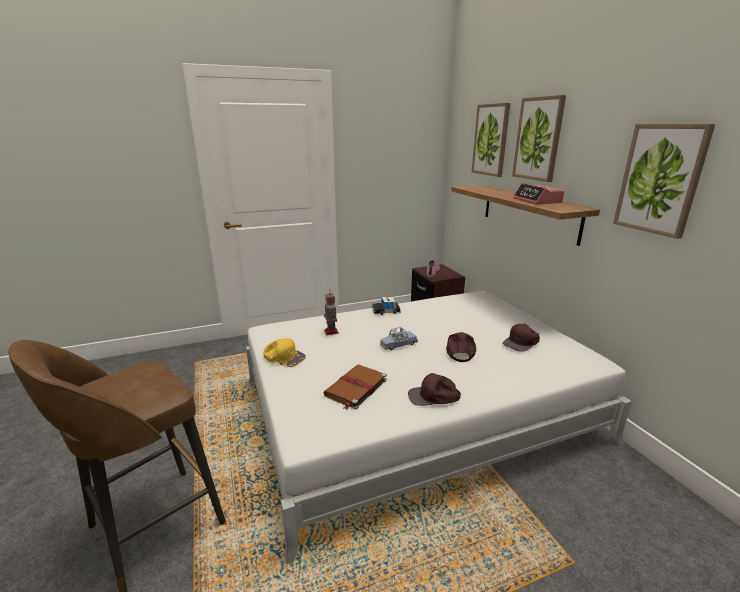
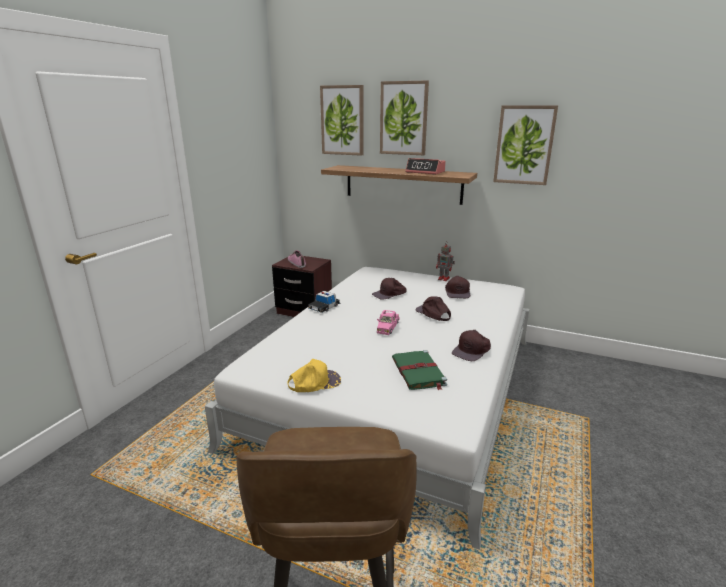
camera: 45 degrees left, 0 degrees up
(331, 332) = (314, 342): toy robot -> toy robot (444, 278)
(355, 388) = (418, 372): brown book -> green book
(398, 344) = (387, 327): blue toy car -> pink toy car
(455, 320) = (389, 294): none -> brown cap

